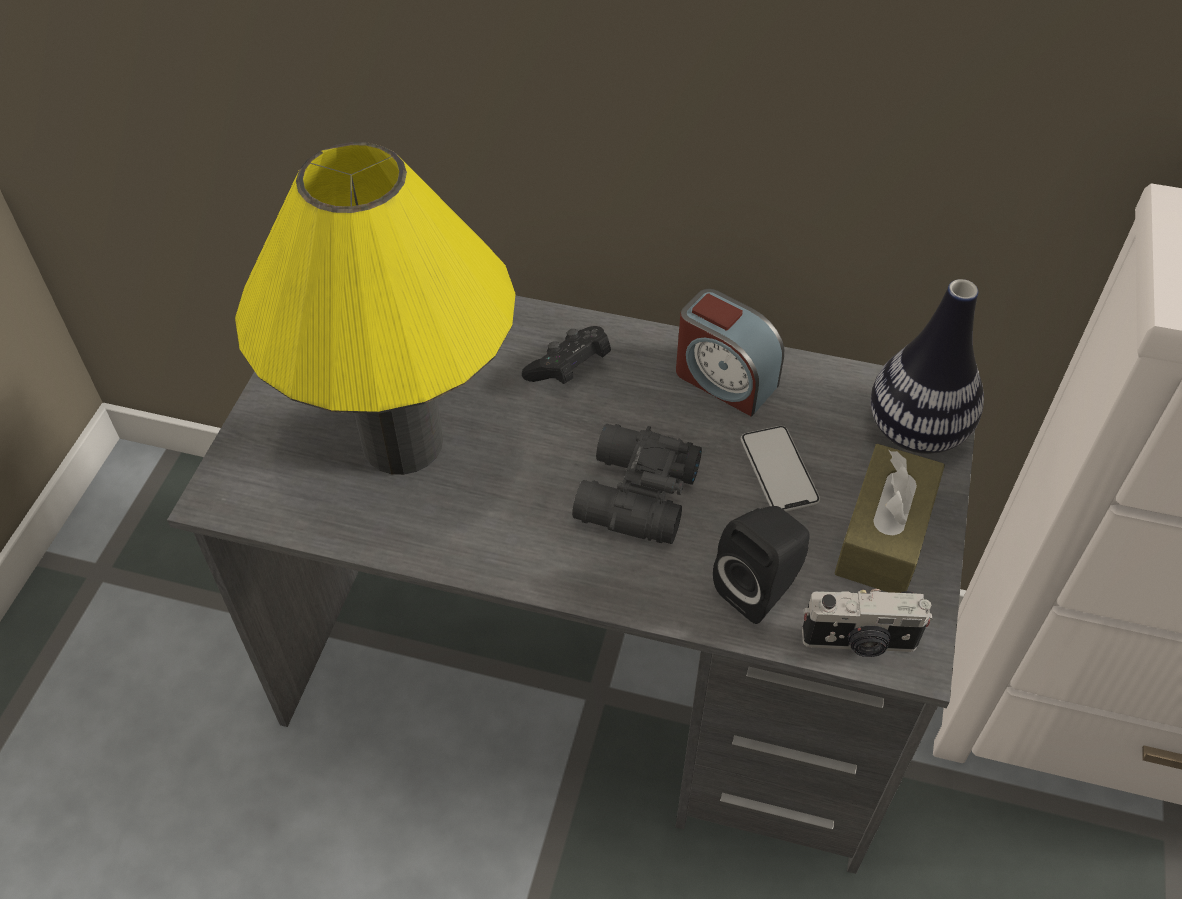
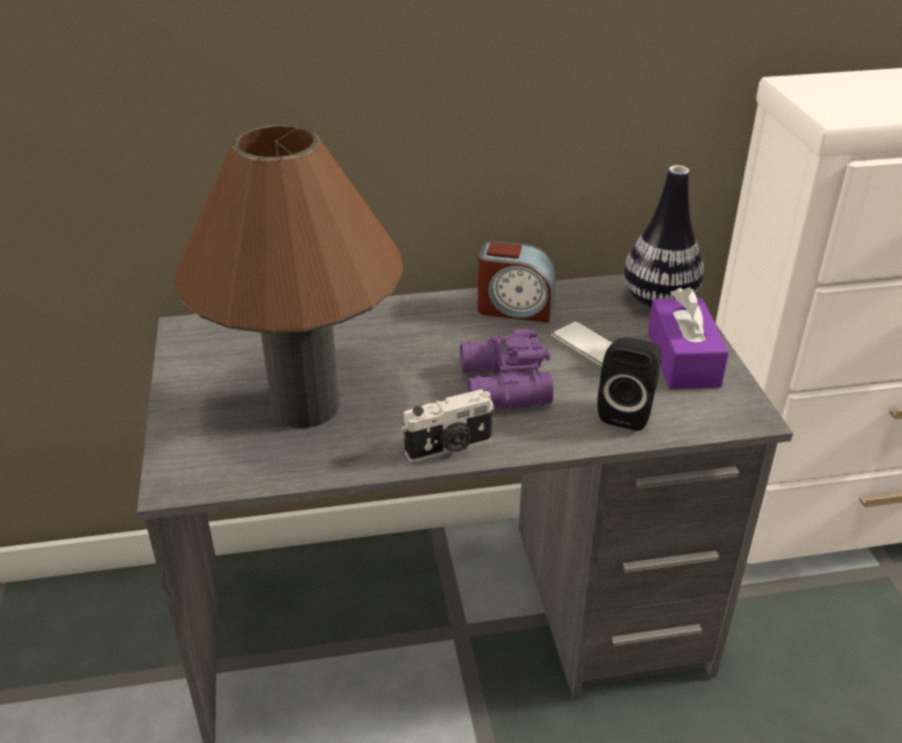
camera: 25 degrees left, 15 degrees down
(402, 442) = (305, 406): yellow table lamp -> brown table lamp
(569, 369) = (401, 331): black game controller -> none
(633, 496) = (502, 387): black binoculars -> purple binoculars
(859, 642) = (713, 419): camera -> camera (450, 448)
(884, 535) = (683, 359): brown tissue box -> purple tissue box

